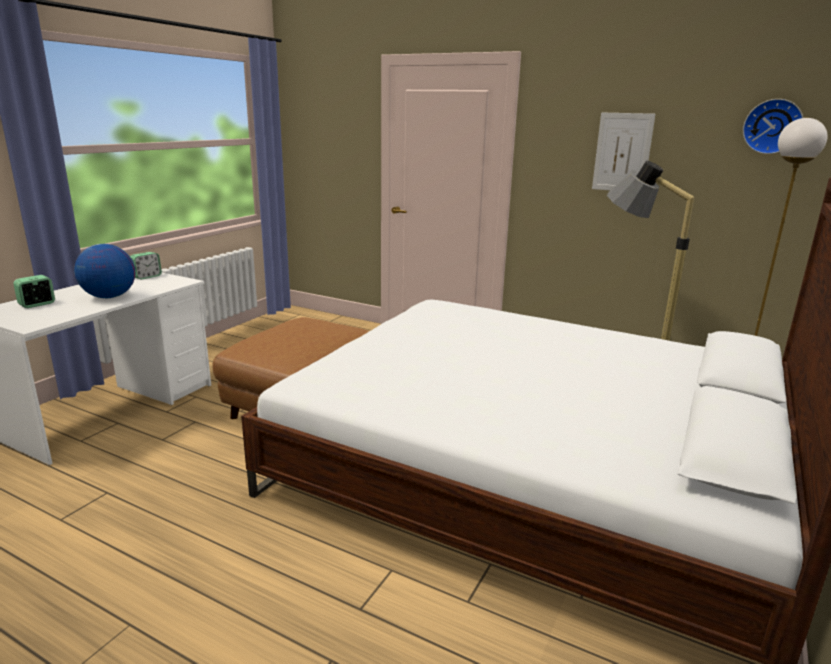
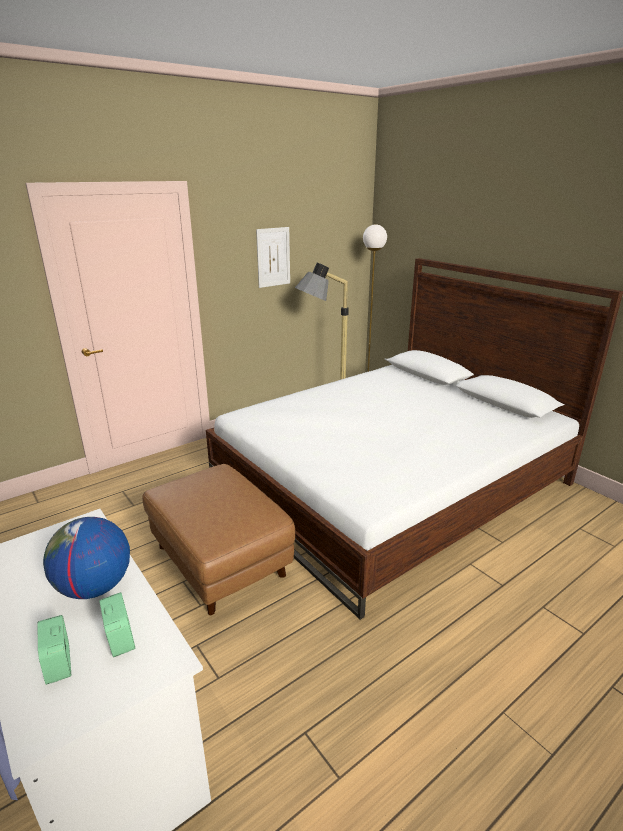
camera: 65 degrees left, 5 degrees up
(147, 277) = (23, 552): alarm clock -> alarm clock (120, 639)
(772, 126) = (345, 229): wall clock -> none

